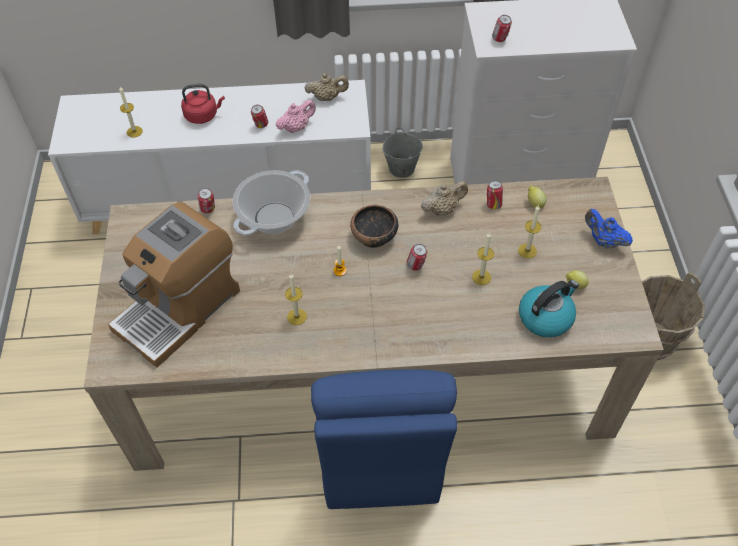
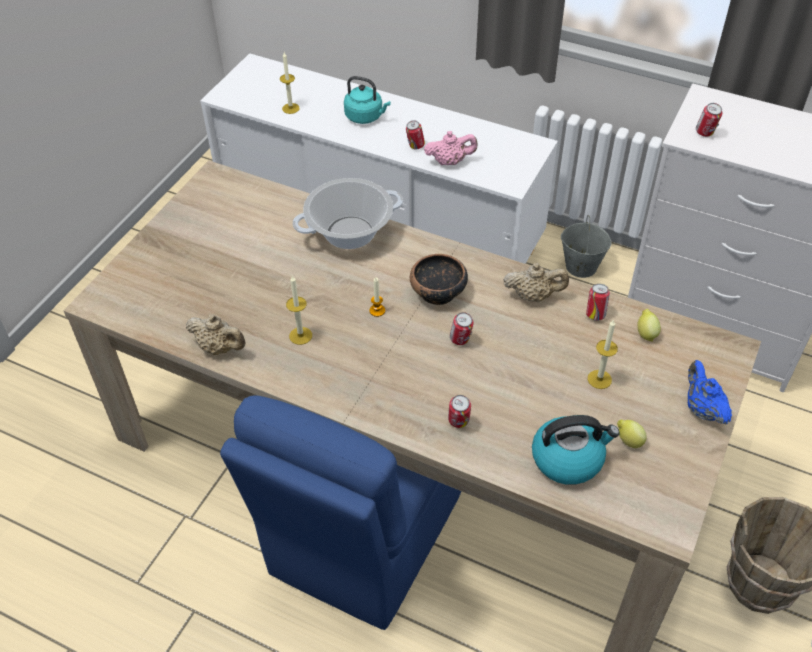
camera: 30 degrees right, 5 degrees down
(179, 308) = (197, 278): coffee machine -> none
(203, 115) = (366, 117): red kettle -> turquoise kettle
(208, 210) = (293, 199): can -> can (458, 423)
(327, 98) = (503, 144): beige teapot -> beige teapot (219, 348)
(481, 277) = (525, 383): candle -> none

